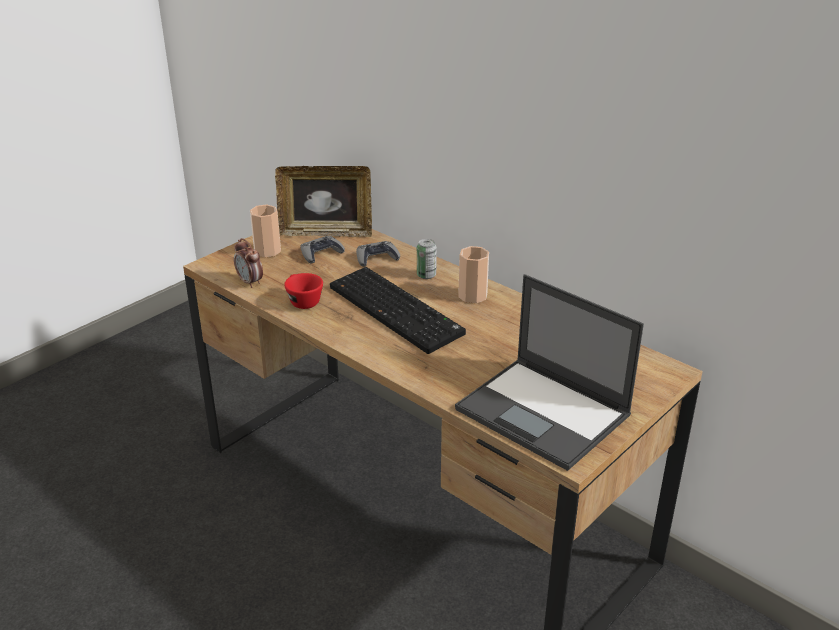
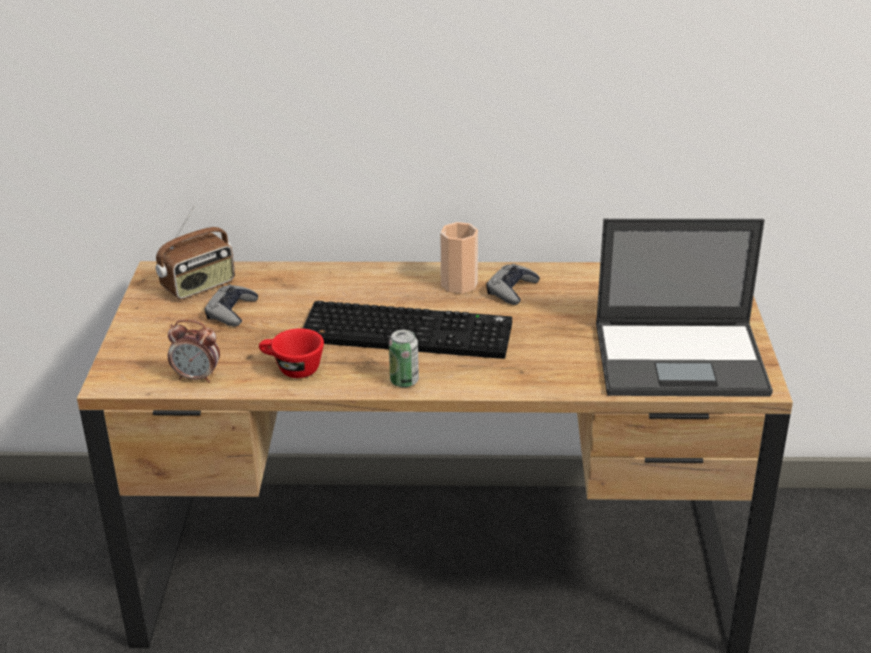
camera: 40 degrees left, 0 degrees up
(267, 251) = (160, 335): cup -> none
(326, 232) = (199, 286): picture frame -> radio
(376, 258) = (302, 289): grey game controller -> grey game controller (512, 290)
(426, 275) = (382, 284): can -> can (404, 381)

